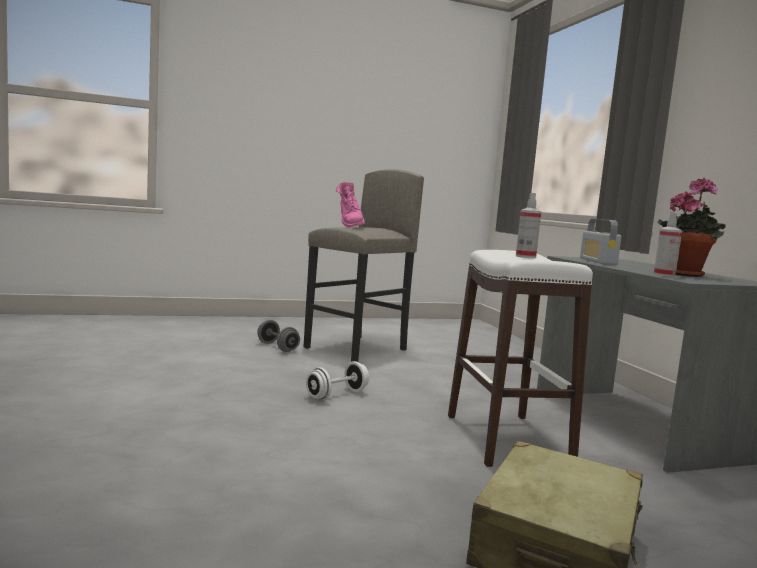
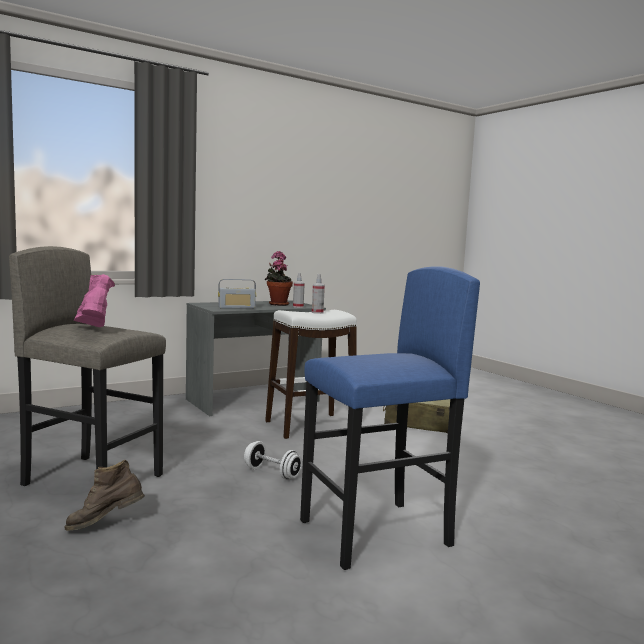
camera: 105 degrees left, 0 degrees up
(166, 407) = (376, 534): none -> blue stool
(277, 347) = (105, 525): grey dumbbell -> brown boot
(349, 226) = (93, 330): pink boot -> pink boot turned 90 degrees counterclockwise

